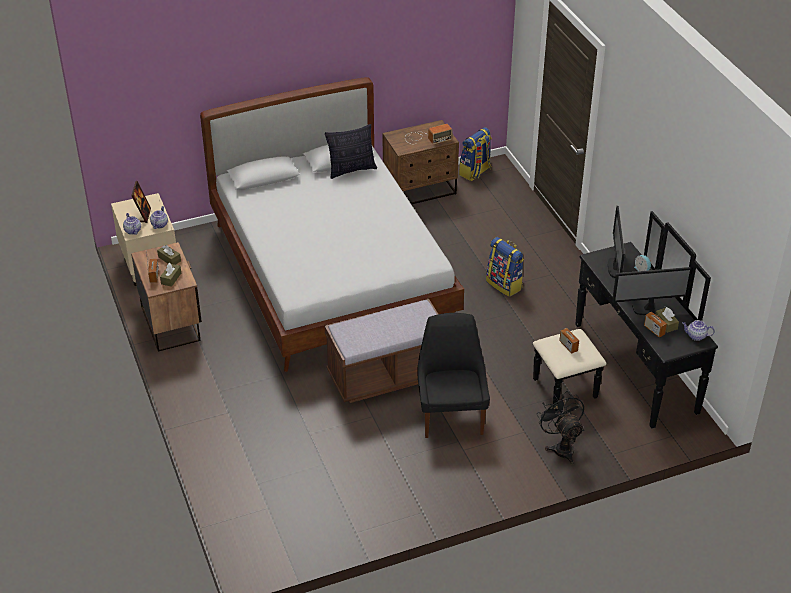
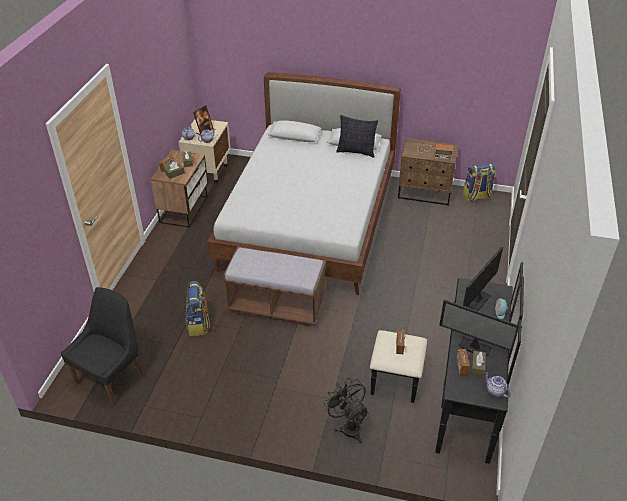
camera: 35 degrees right, 0 degrees up
(451, 415) = (291, 357): black chair -> black chair (112, 377)
(505, 284) = (423, 282): backpack -> backpack (198, 324)
(561, 447) = (348, 426): black fan -> black fan turned 45 degrees counterclockwise

